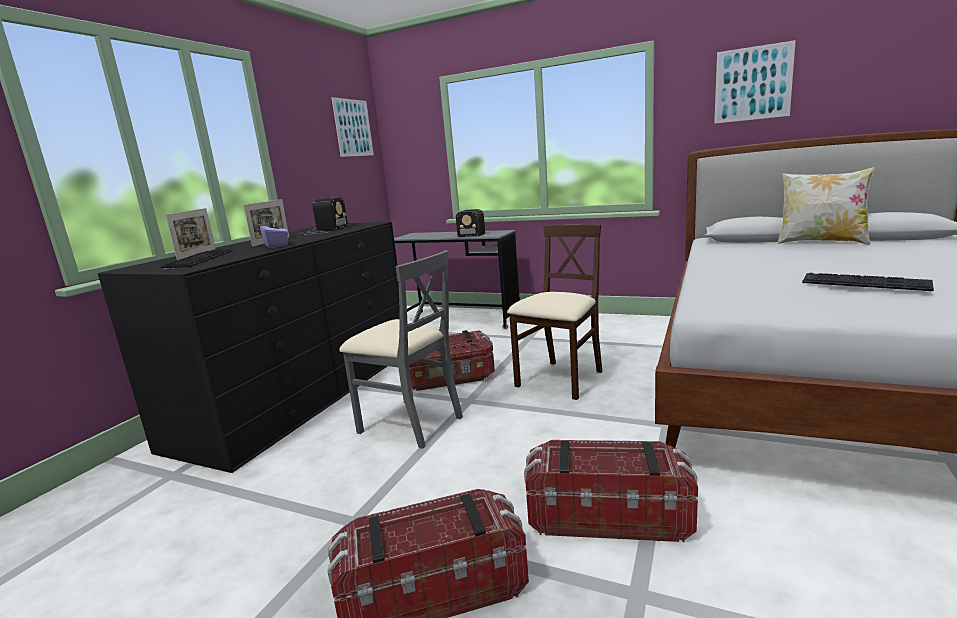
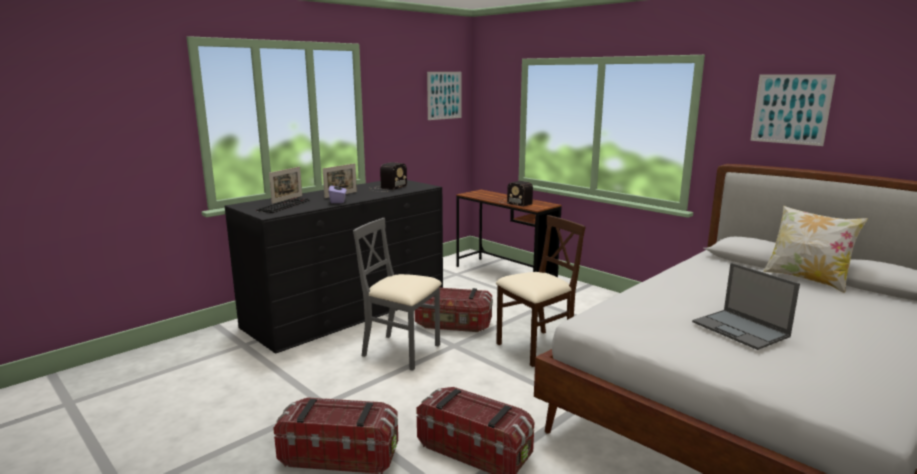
camera: 20 degrees right, 0 degrees up
(410, 423) = (402, 351): grey chair -> grey chair turned 150 degrees clockwise
(460, 319) = (505, 274): grey desk -> brown desk
(866, 282) = (741, 329): keyboard -> laptop

